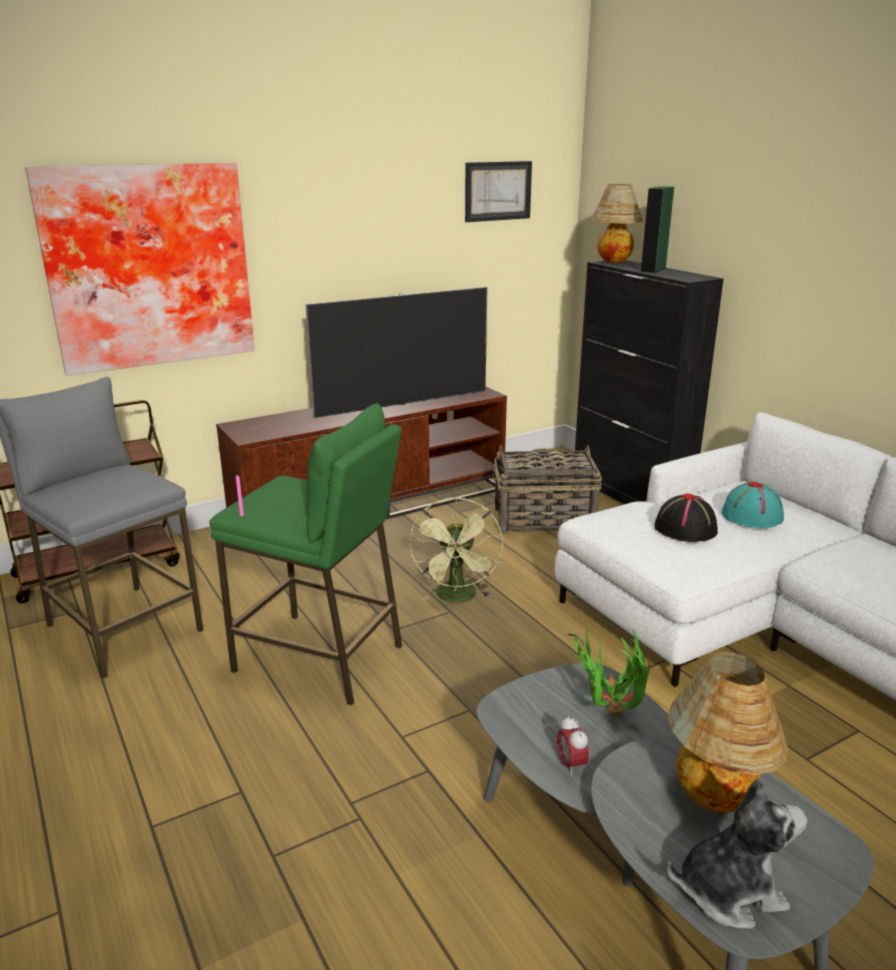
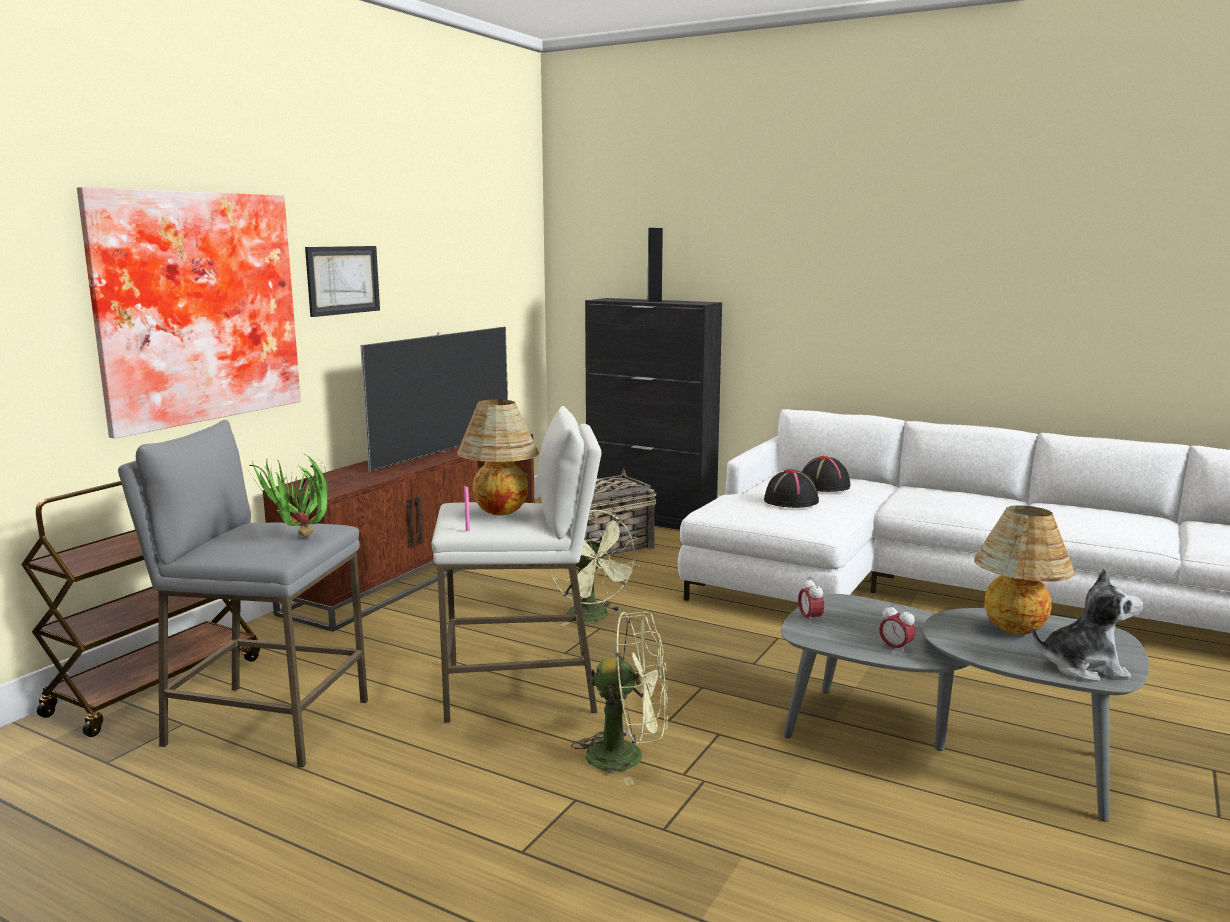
camera: 30 degrees left, 10 degrees down
(320, 658) = (521, 689): green stool -> white stool
(327, 763) = (628, 756): none -> green fan
(498, 191) = (487, 237): picture -> picture (343, 280)
(531, 691) = (810, 619): none -> alarm clock
(607, 718) = (881, 619): potted plant -> potted plant (299, 540)
(613, 263) = (609, 299): table lamp -> table lamp (499, 514)
(729, 891) = (1083, 667): plush toy -> plush toy turned 45 degrees clockwise
(752, 516) = (824, 486): turquoise hat -> black hat

